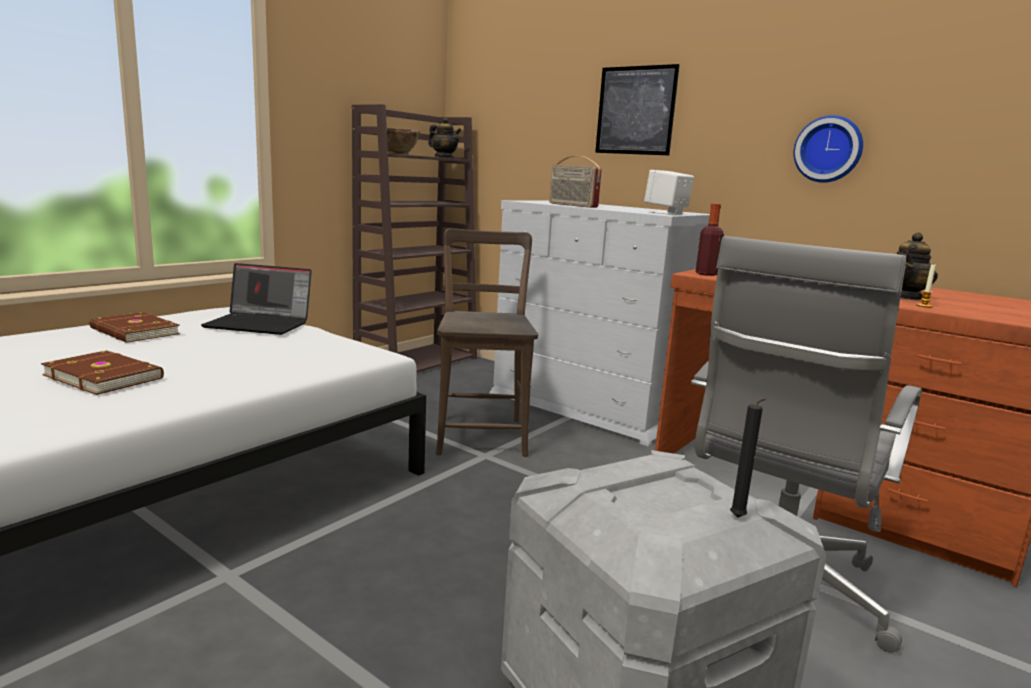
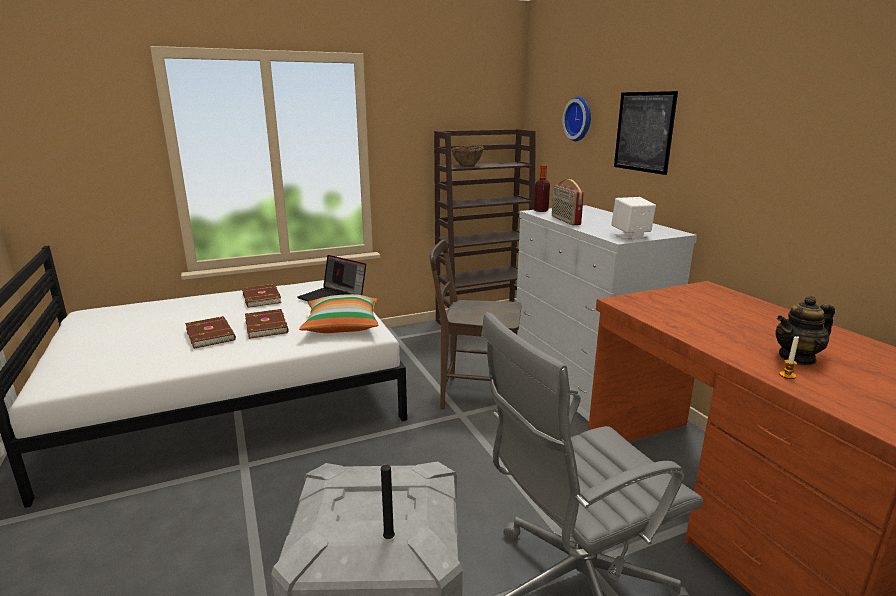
camera: 30 degrees right, 5 degrees up
(195, 359) = (267, 326): none -> brown book
(316, 350) = (342, 326): none -> pillow
(444, 157) = (513, 163): teapot -> none
(481, 434) = (474, 395): brown chair -> brown chair turned 105 degrees counterclockwise
(706, 274) = (631, 301): bottle -> bottle (541, 210)
(828, 149) = (798, 183): wall clock -> wall clock (579, 119)

